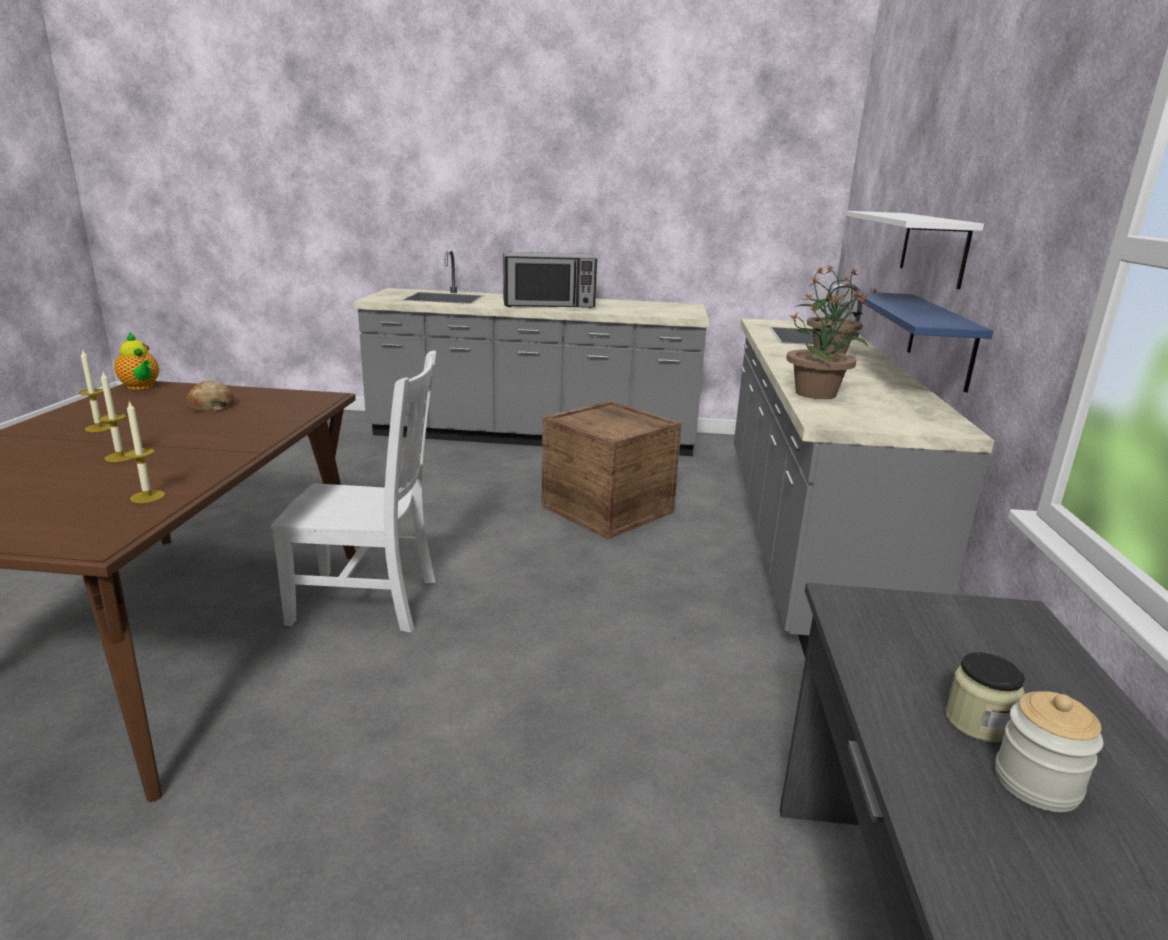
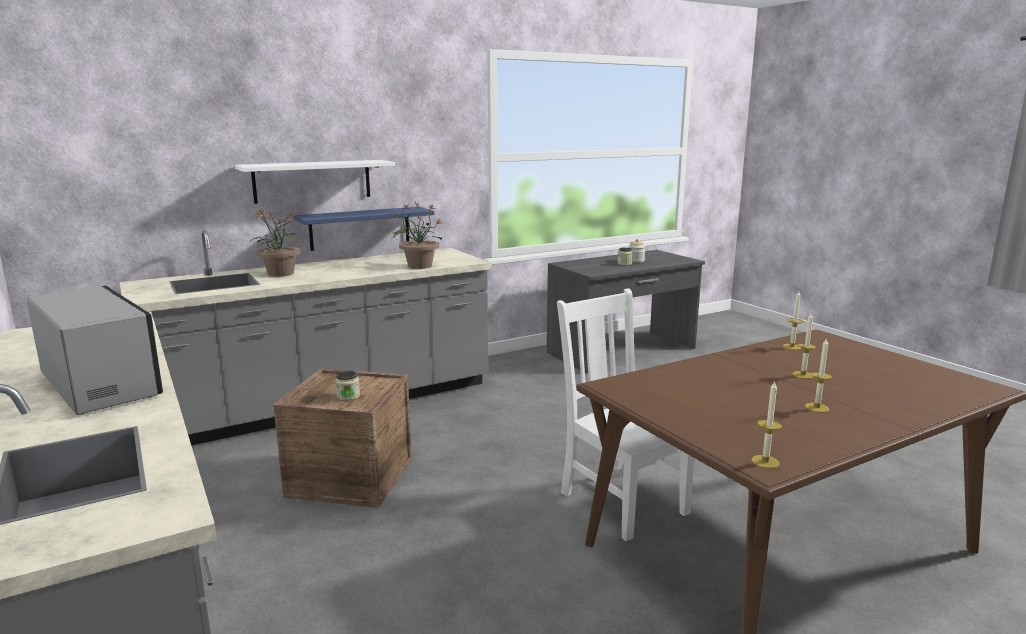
camera: 125 degrees left, 5 degrees down
(141, 387) = (765, 461): teapot -> candle
(211, 406) = (712, 404): bread -> none
(596, 420) = (348, 396): none -> jar

